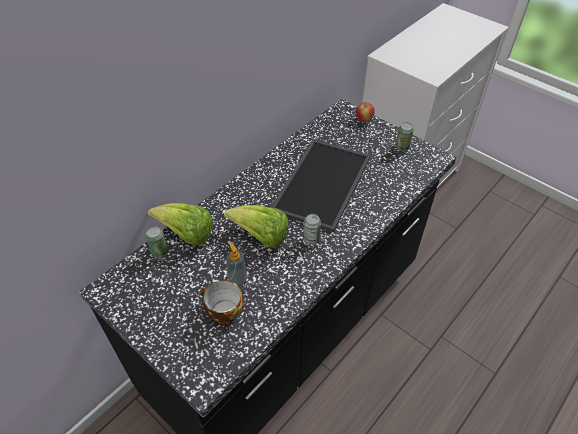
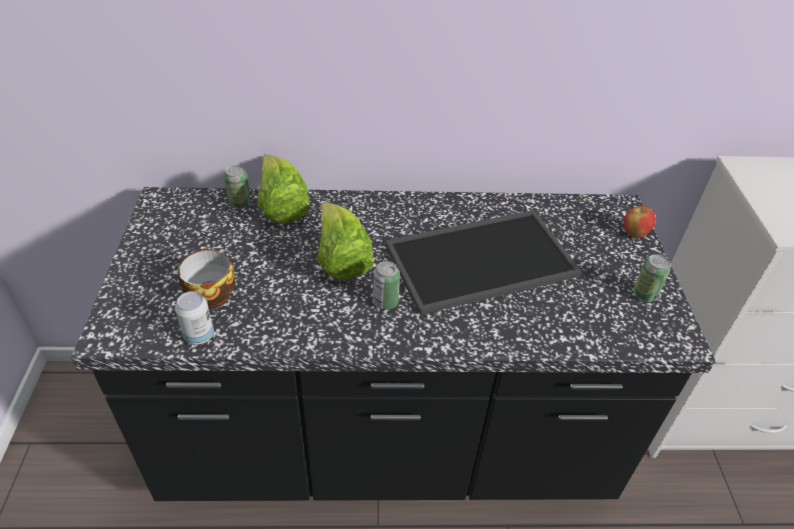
camera: 45 degrees right, 5 degrees down
(237, 279) = (264, 278): soap dispenser -> none
(251, 336) = (199, 335): none -> can

